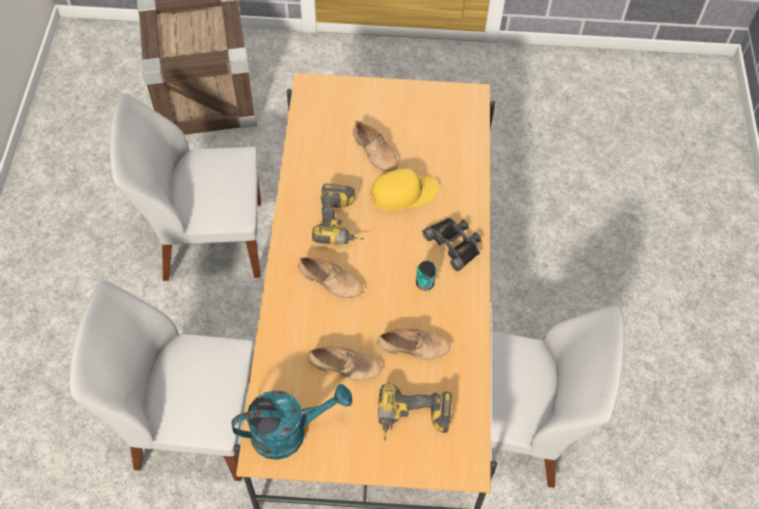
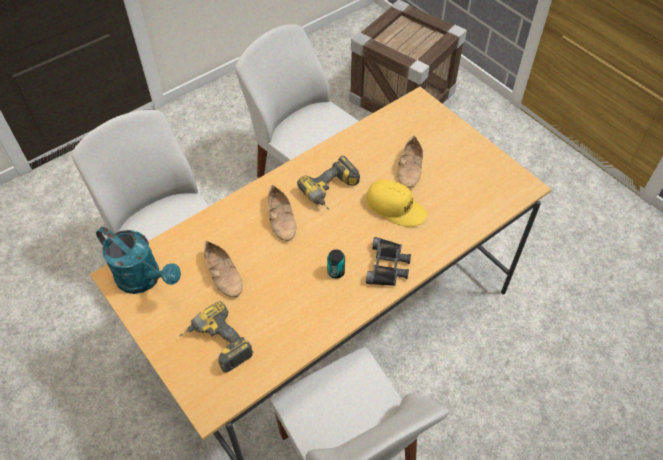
camera: 50 degrees right, 5 degrees down
(413, 345) = (278, 301): beige shoe -> none

